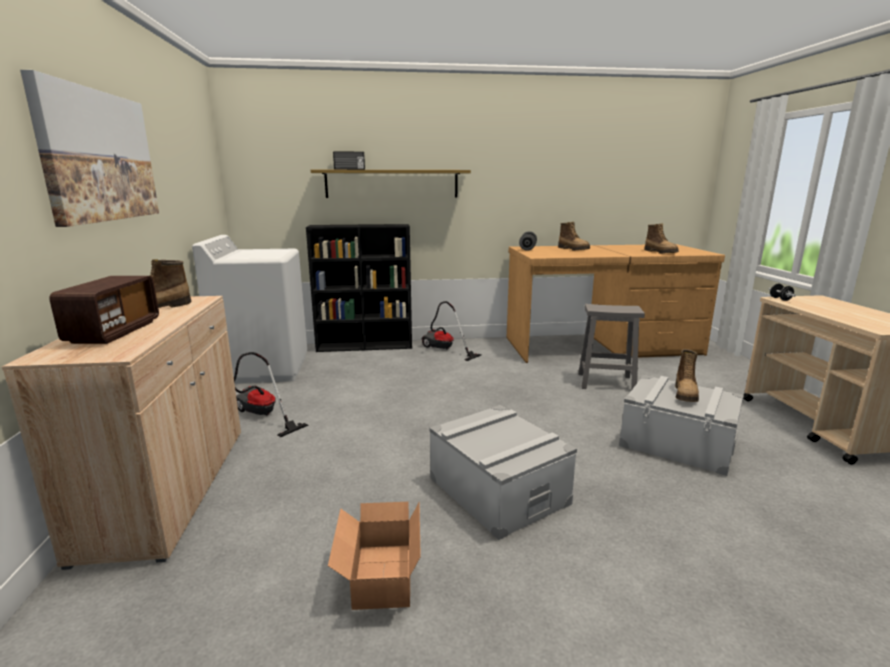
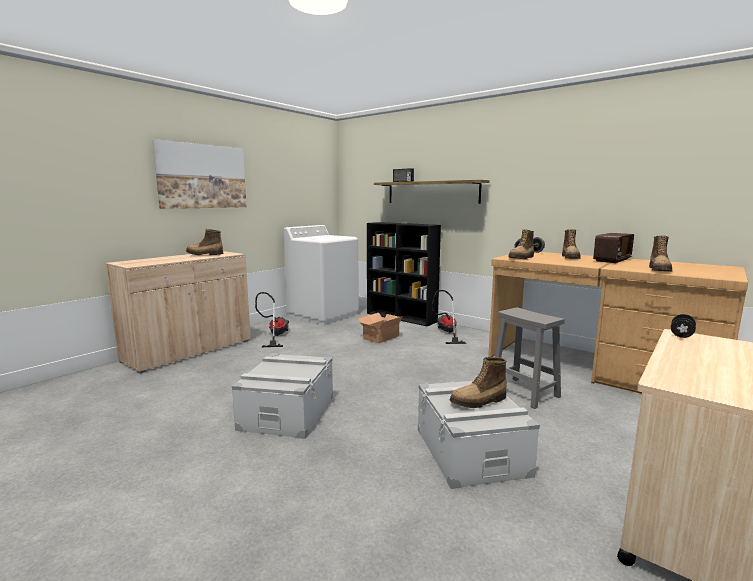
camera: 45 degrees right, 5 degrees down
(114, 332) = (162, 259): radio -> radio (612, 260)
(379, 577) = (169, 415): cardboard box -> cardboard box (379, 337)
(549, 254) = (522, 258): none -> boot

